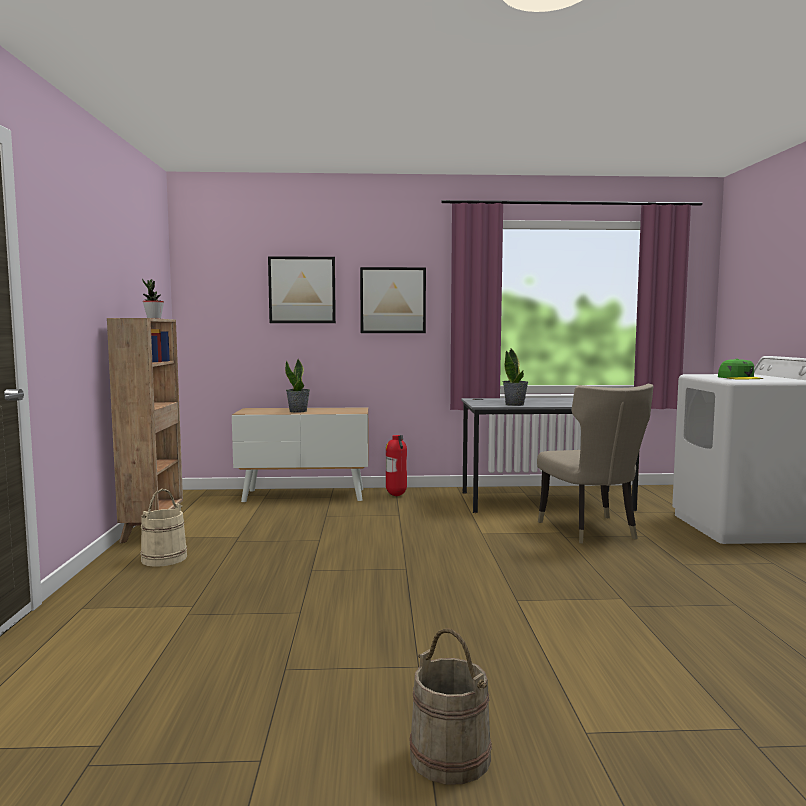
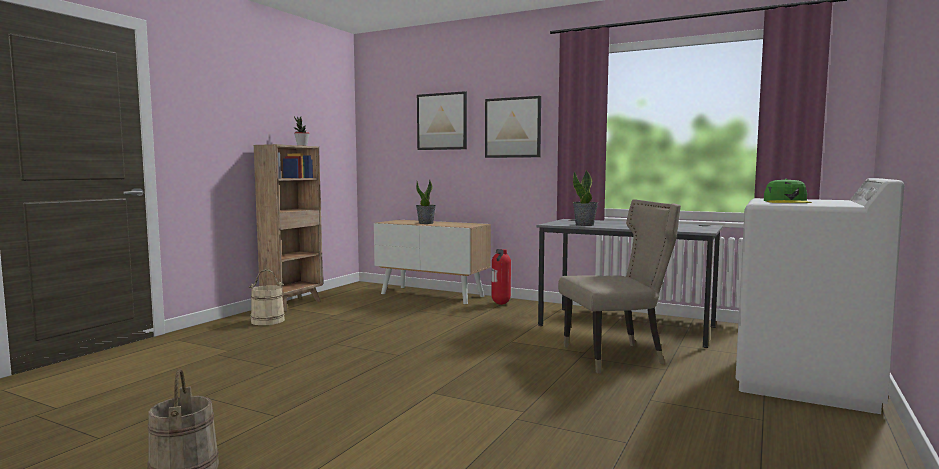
camera: 30 degrees right, 0 degrees up
(591, 531) = (617, 356): beige chair -> beige chair turned 120 degrees counterclockwise

